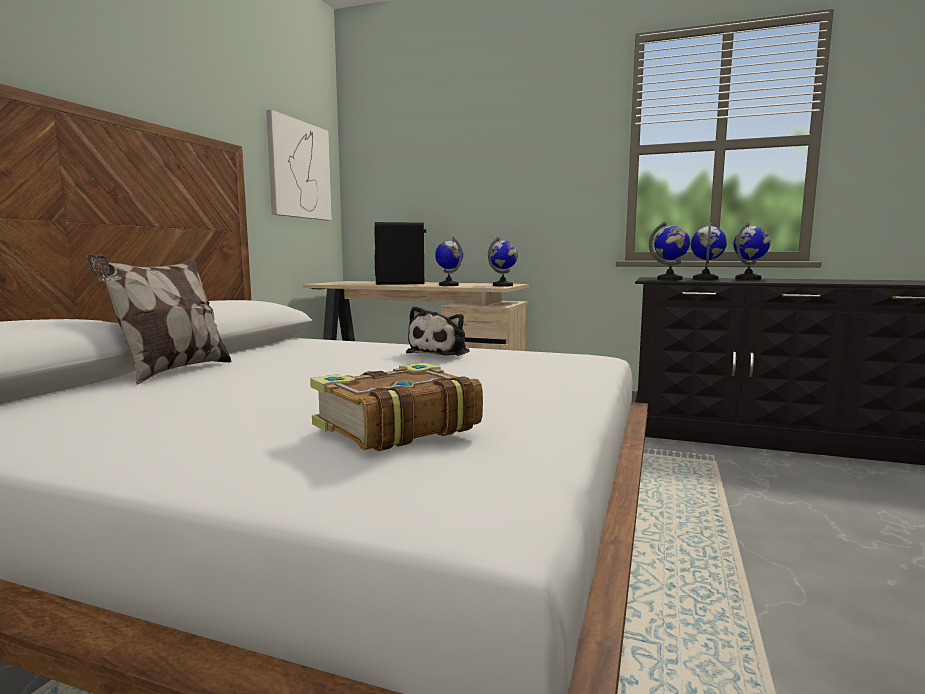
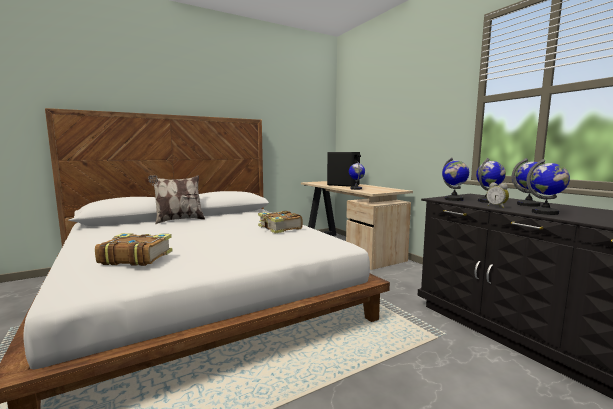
camera: 40 degrees right, 0 degrees up
(299, 170) = (304, 125): picture -> none
(441, 352) = (279, 228): plush toy -> book
(503, 285) = (383, 191): globe -> globe (545, 212)
(742, 281) = (497, 206): none -> alarm clock

